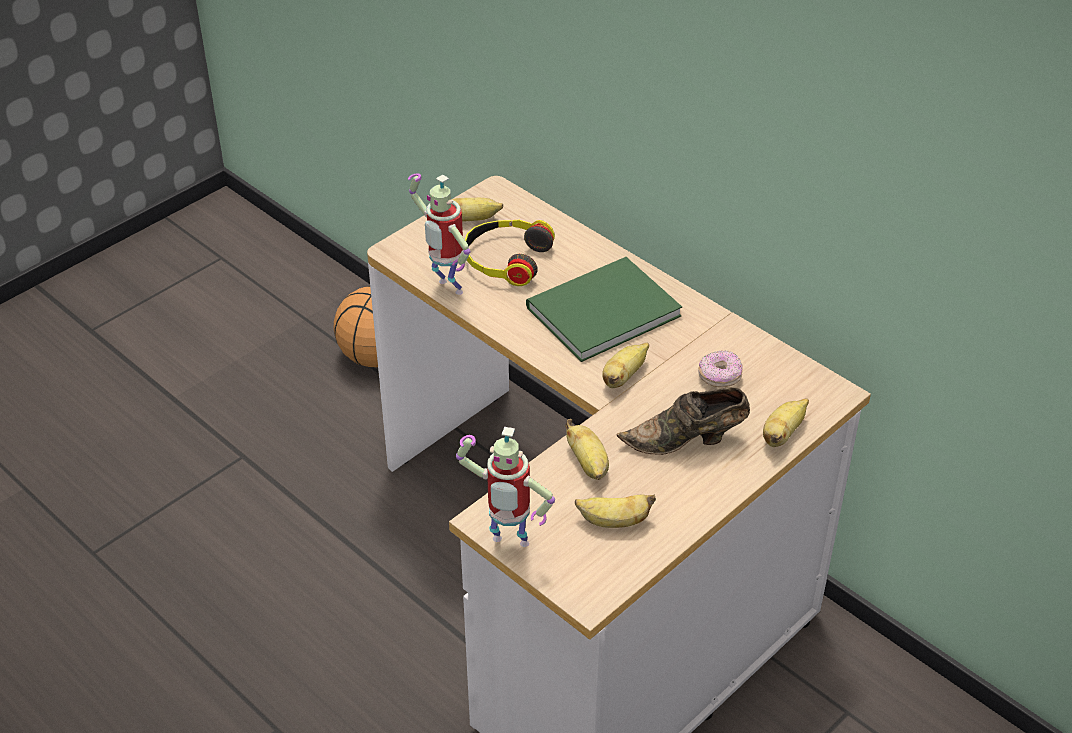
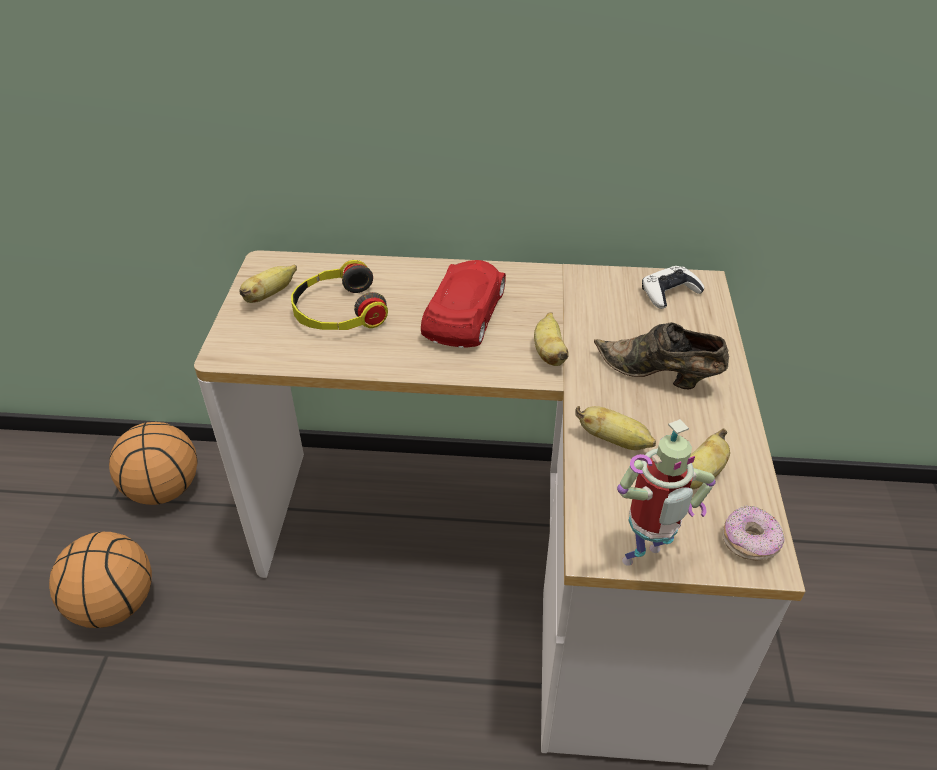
camera: 40 degrees left, 0 degrees up
(274, 424) = (114, 604): none -> basketball
(446, 288) = (312, 362): toy robot -> none
(598, 311) = (465, 313): green book -> red toy car
(686, 441) = (659, 375): brown shoe -> brown shoe turned 75 degrees clockwise
(719, 377) = (617, 314): donut -> donut (750, 542)
(782, 434) = (712, 330): banana -> none
(791, 384) = (669, 292): none -> white game controller

